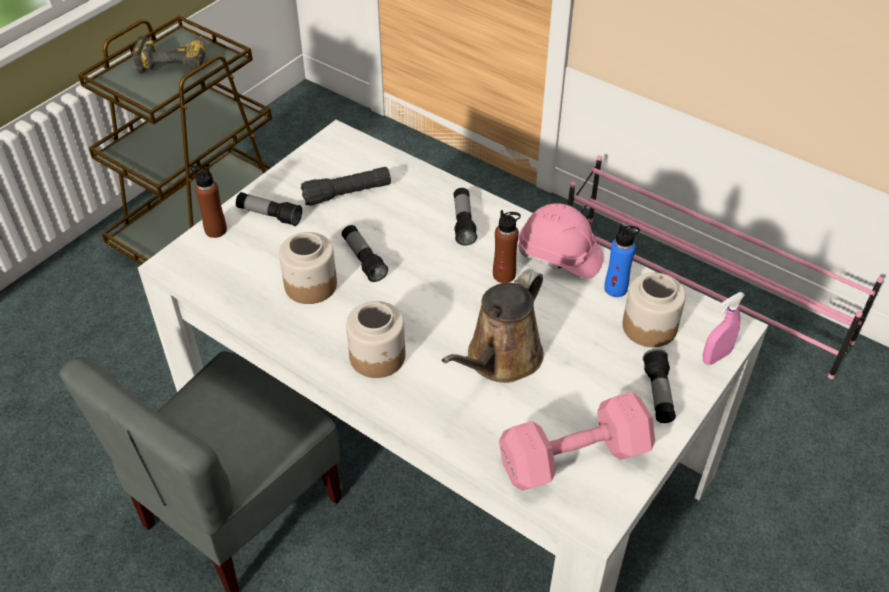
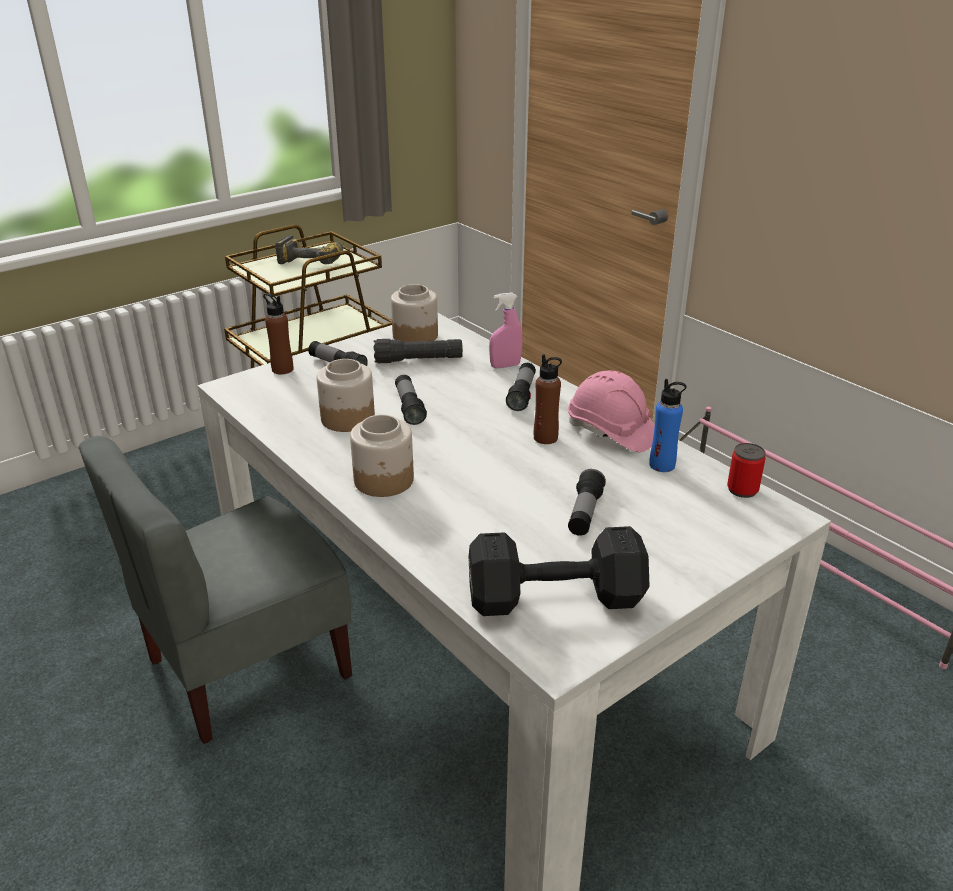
camera: 15 degrees right, 15 degrees down
(500, 359) = (510, 502): brown watering can -> none
(577, 458) = (559, 599): pink dumbbell -> black dumbbell
(649, 326) = (688, 500): jar -> jar (415, 336)
(658, 394) = (676, 559): flashlight -> flashlight (584, 513)
(690, 304) = (742, 490): none -> can
(716, 357) = (757, 538): pink spray bottle -> pink spray bottle (505, 366)

